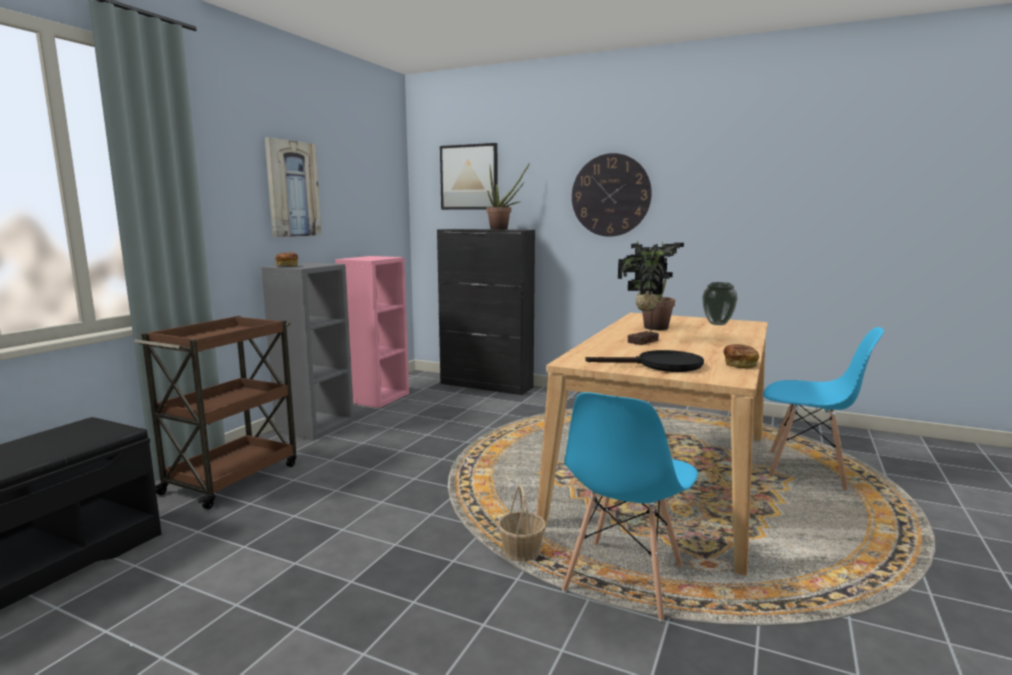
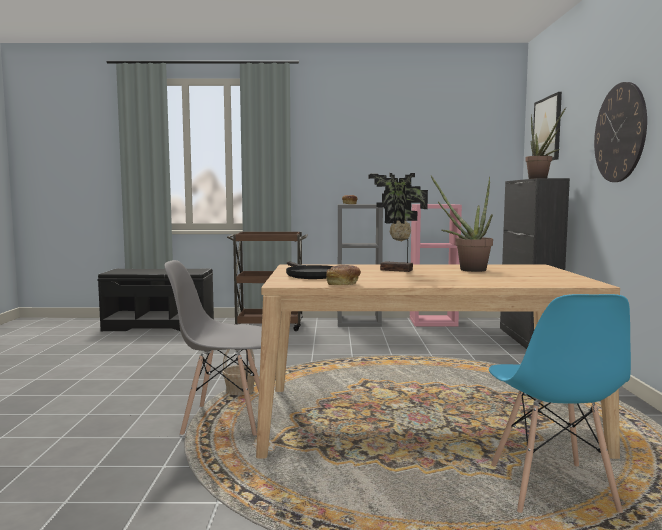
camera: 65 degrees right, 5 degrees down
(292, 189) = (376, 152): picture -> none
(623, 579) = (225, 420): blue chair -> grey chair
(717, 324) = (548, 278): vase -> none

